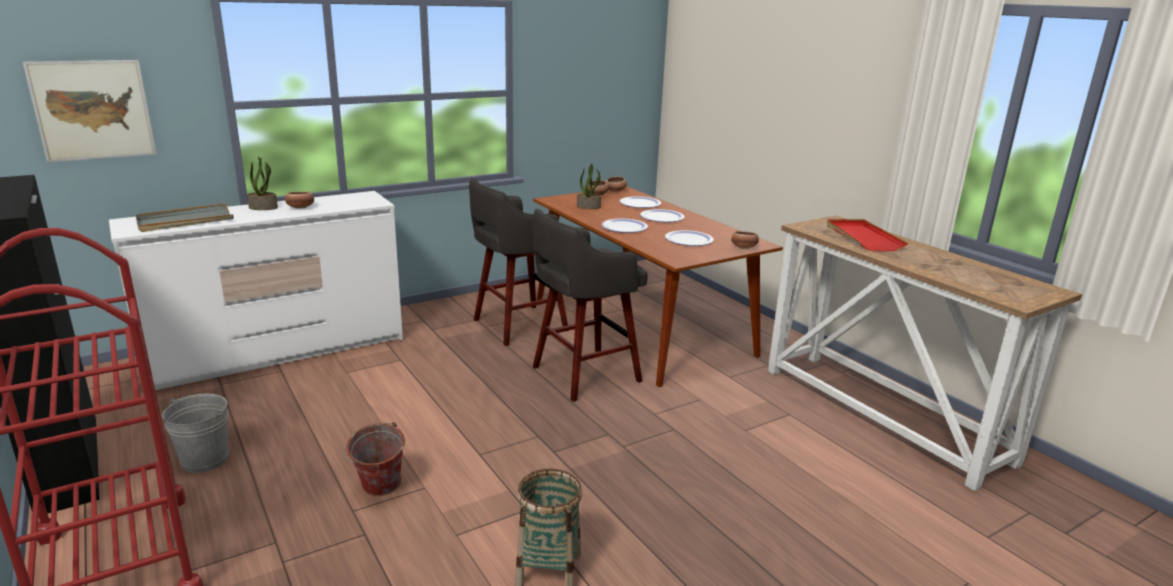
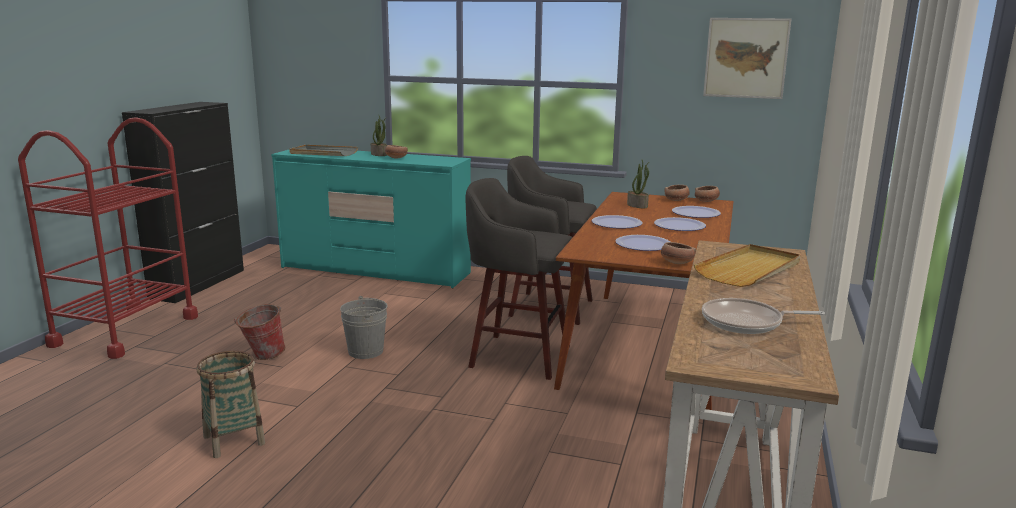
camera: 50 degrees right, 5 degrees down
(93, 110) = (310, 74): picture -> picture (746, 58)
(205, 460) = (238, 306): grey bucket -> grey bucket (365, 351)
(279, 353) = (375, 271): white dresser -> turquoise dresser
(862, 237) = (749, 269): red tray -> beige tray
(961, 271) = (746, 323): none -> frying pan

